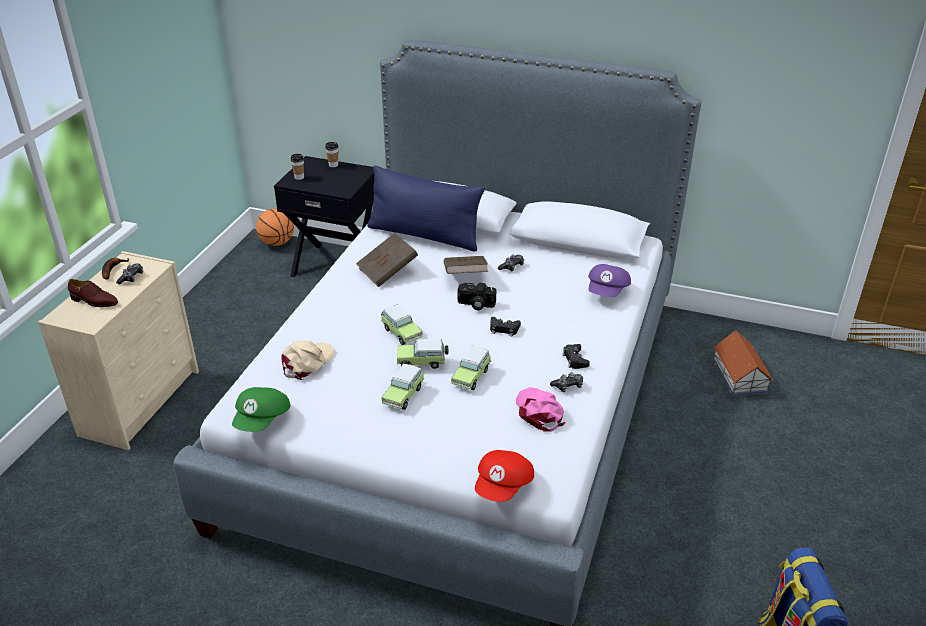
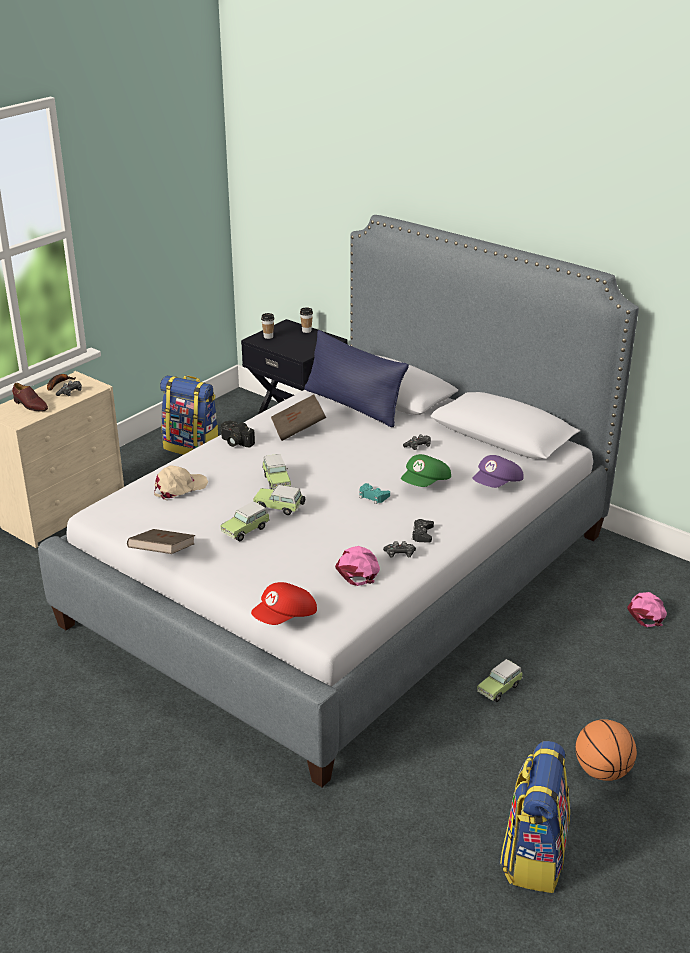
camera: 20 degrees right, 5 degrees down
(240, 301) = (192, 447): none -> backpack
(263, 420) = (116, 523): green cap -> green cap (426, 483)
(277, 243) = (253, 403): basketball -> basketball (602, 771)
(465, 276) = (367, 446): brown book -> brown book (162, 554)
(471, 376) = (317, 528): toy car -> toy car (500, 688)
(475, 304) = (360, 471): camera -> camera (235, 442)
(504, 329) = (373, 496): black game controller -> turquoise game controller
(739, 377) = (646, 612): toy house -> pink cap

